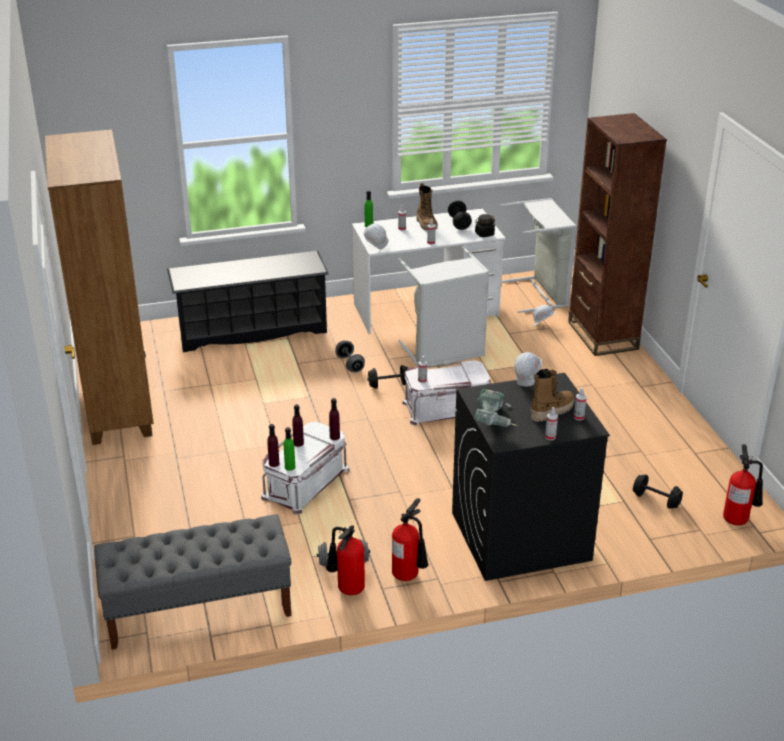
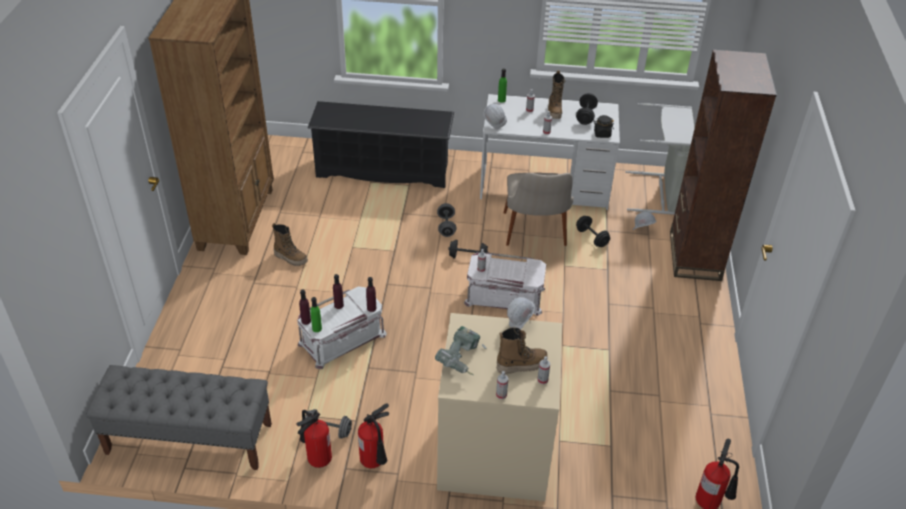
camera: 20 degrees right, 10 degrees up
(203, 427) = (291, 258): none -> boot
(444, 353) = (535, 237): grey laundry basket -> beige chair
(519, 536) = (493, 453): black washing machine -> beige washing machine
(656, 500) = (642, 454): black dumbbell -> black dumbbell (591, 238)

